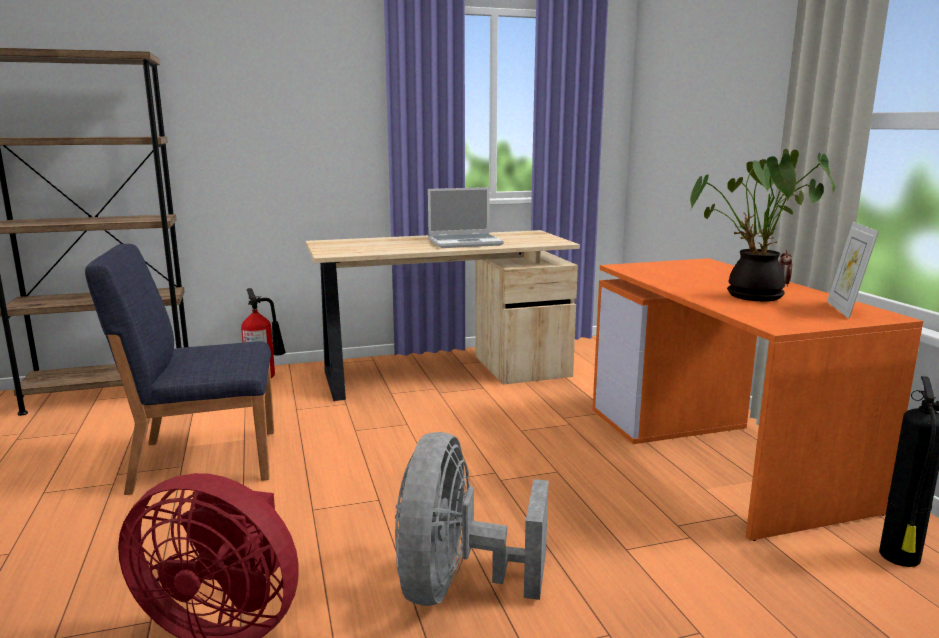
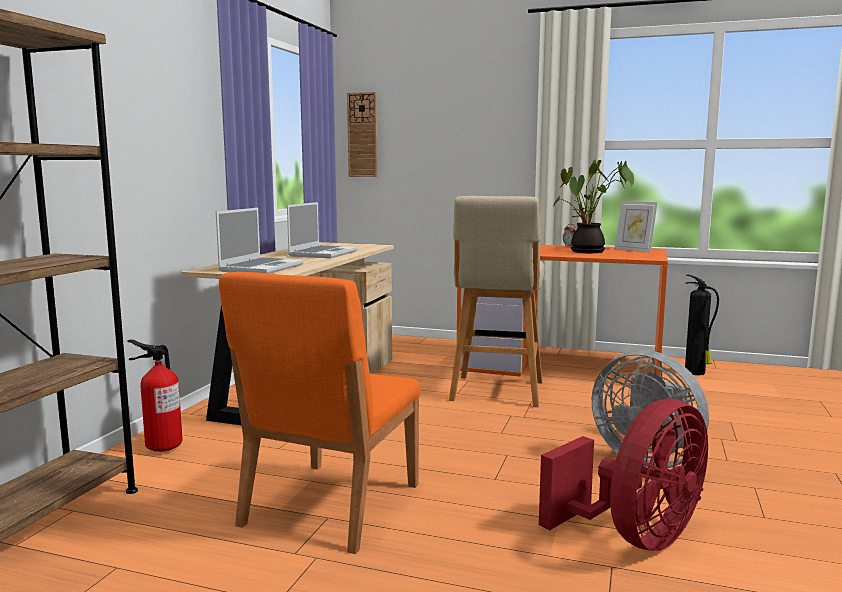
camera: 55 degrees left, 5 degrees down
(203, 460) = (329, 505): blue chair -> orange chair
(351, 247) = (261, 268): none -> laptop
(556, 447) = (496, 392): none -> beige stool
(649, 107) = (362, 135): none -> wall clock

